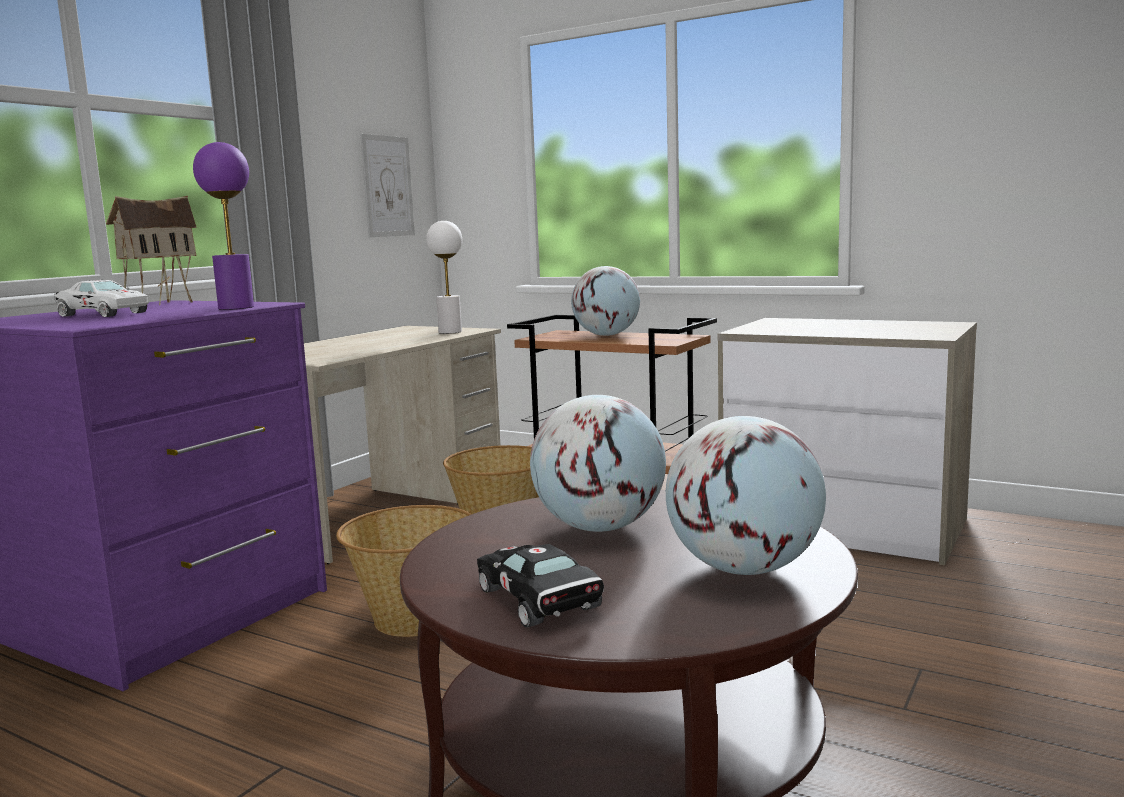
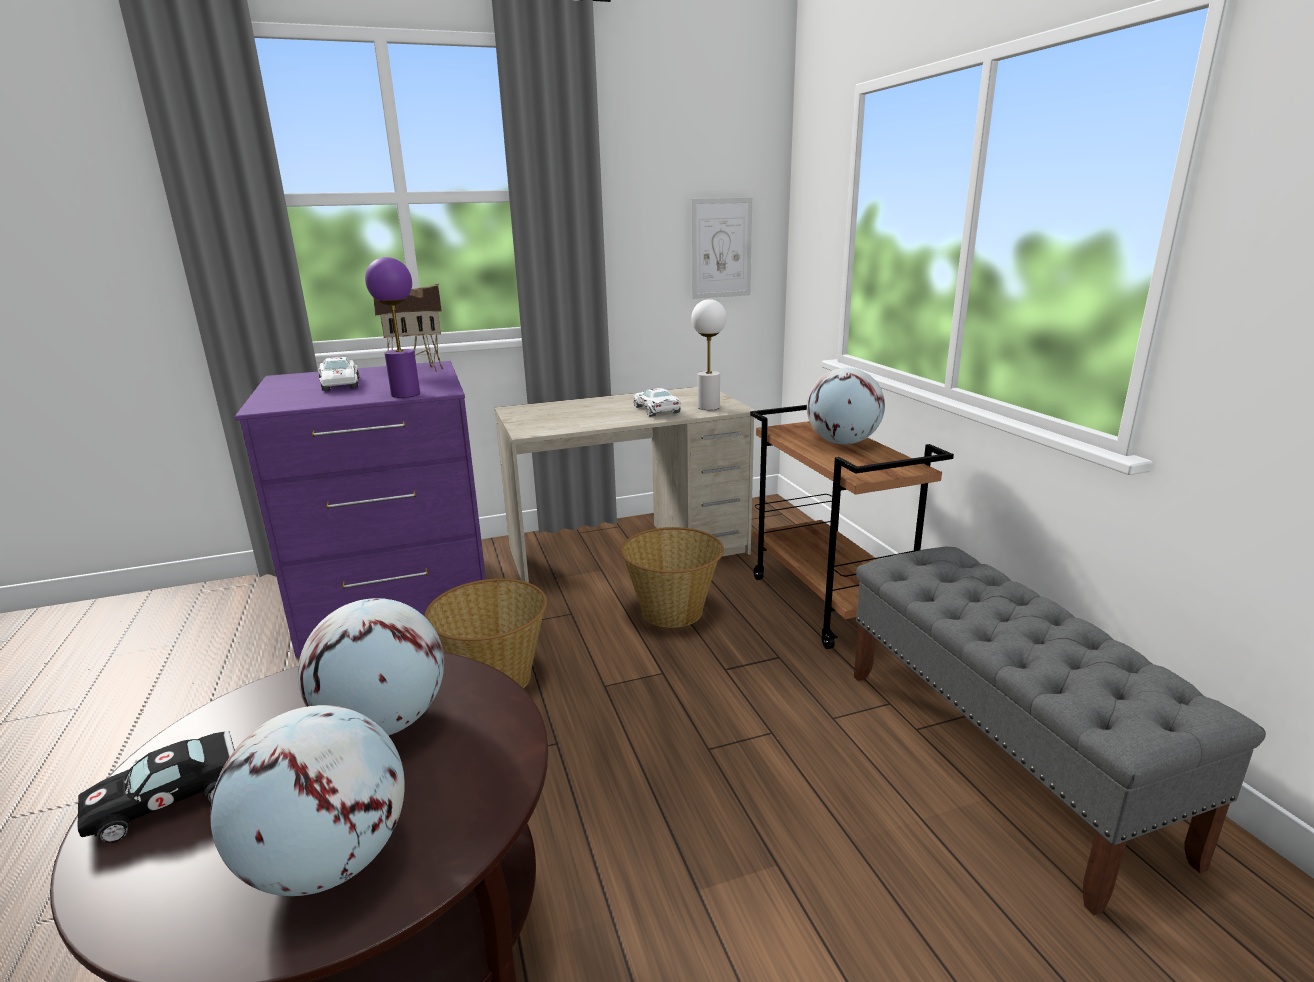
camera: 40 degrees right, 10 degrees up
(407, 338) = (656, 410): none -> white toy car
(539, 601) = (174, 797): black toy car -> black toy car turned 135 degrees counterclockwise
(845, 524) = (1001, 757): dresser -> grey bench

